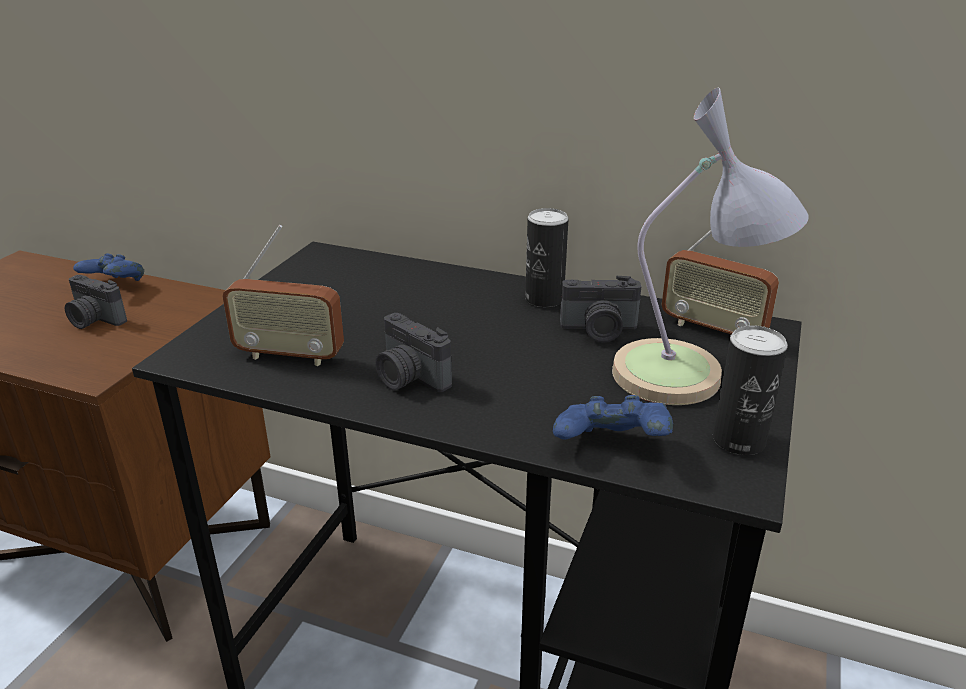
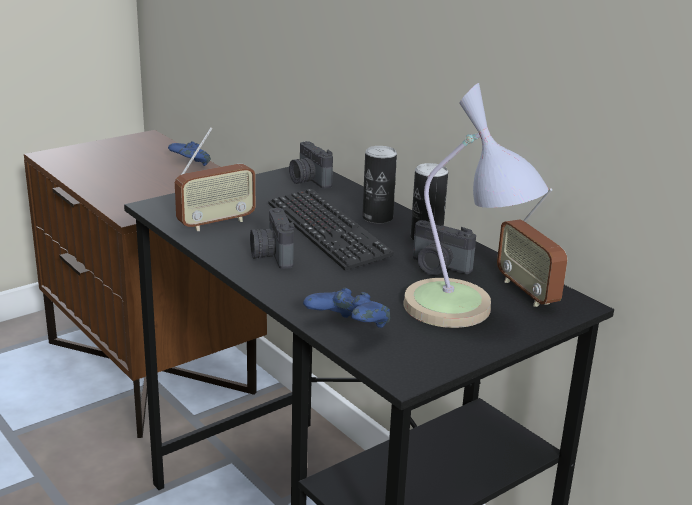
camera: 30 degrees right, 5 degrees down
(94, 320) = (159, 184): camera -> camera (308, 180)
(290, 355) = (216, 223): radio -> radio turned 75 degrees counterclockwise
(433, 324) = (327, 231): none -> keyboard
(738, 440) = (440, 355): can -> can (377, 218)

